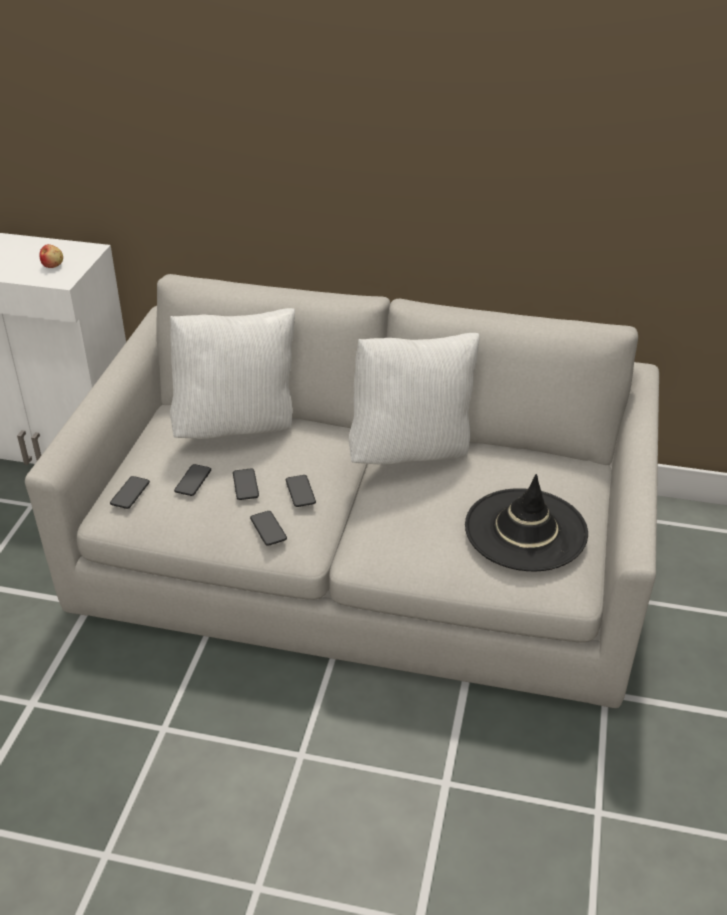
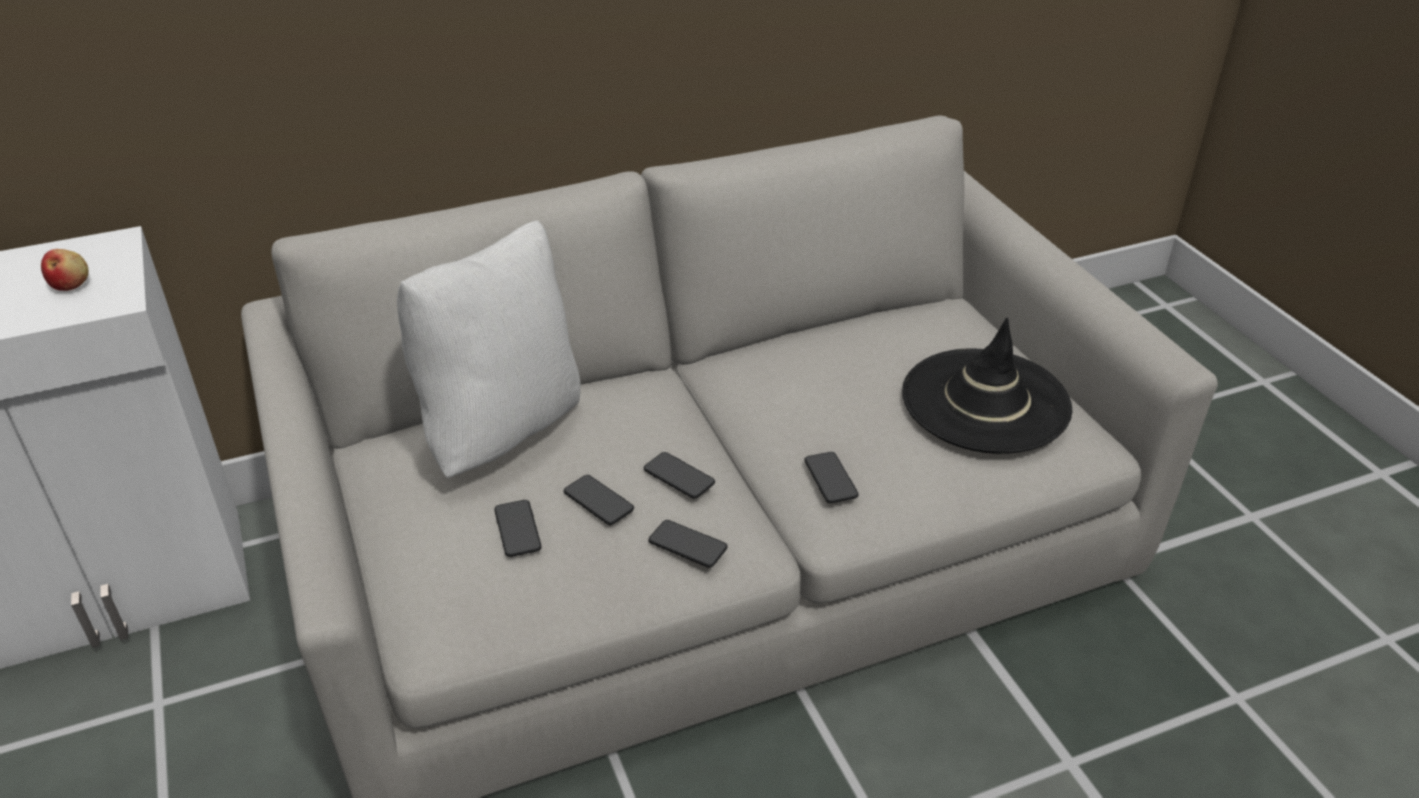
camera: 35 degrees left, 0 degrees up
(130, 493) = (439, 590): phone -> phone (830, 478)
(411, 452) = (759, 368): white pillow -> none

